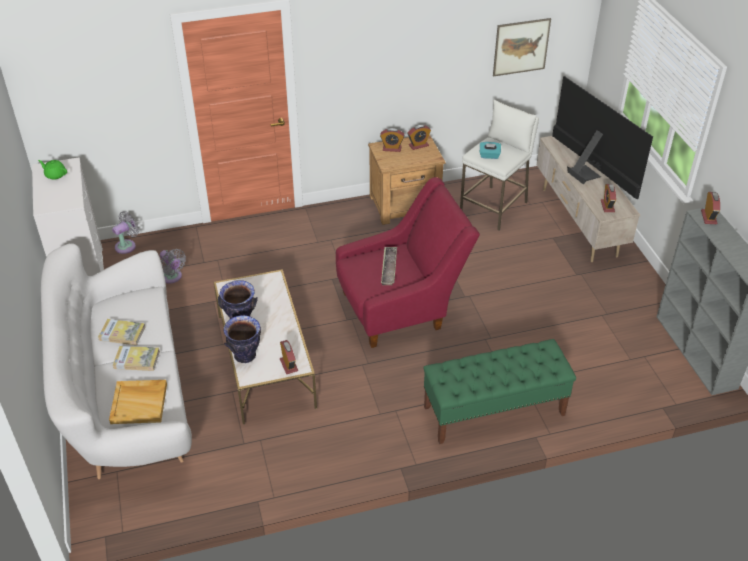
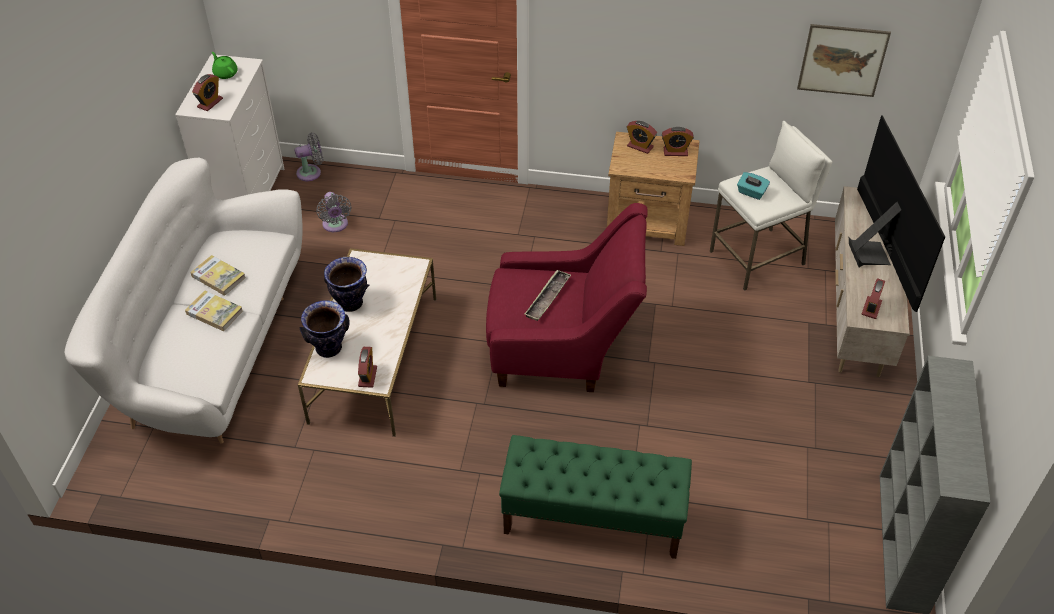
camera: 25 degrees right, 5 degrees up
(139, 403) = (187, 363): beige tray -> none
(708, 217) = (952, 375): alarm clock -> alarm clock (210, 103)

